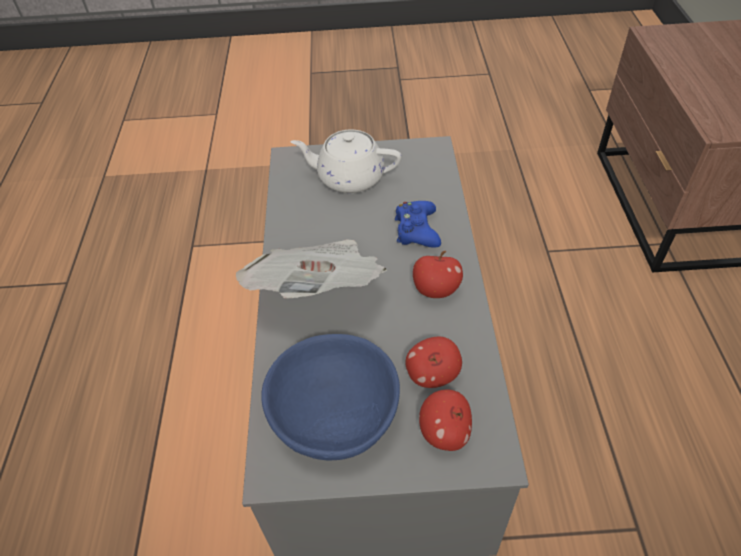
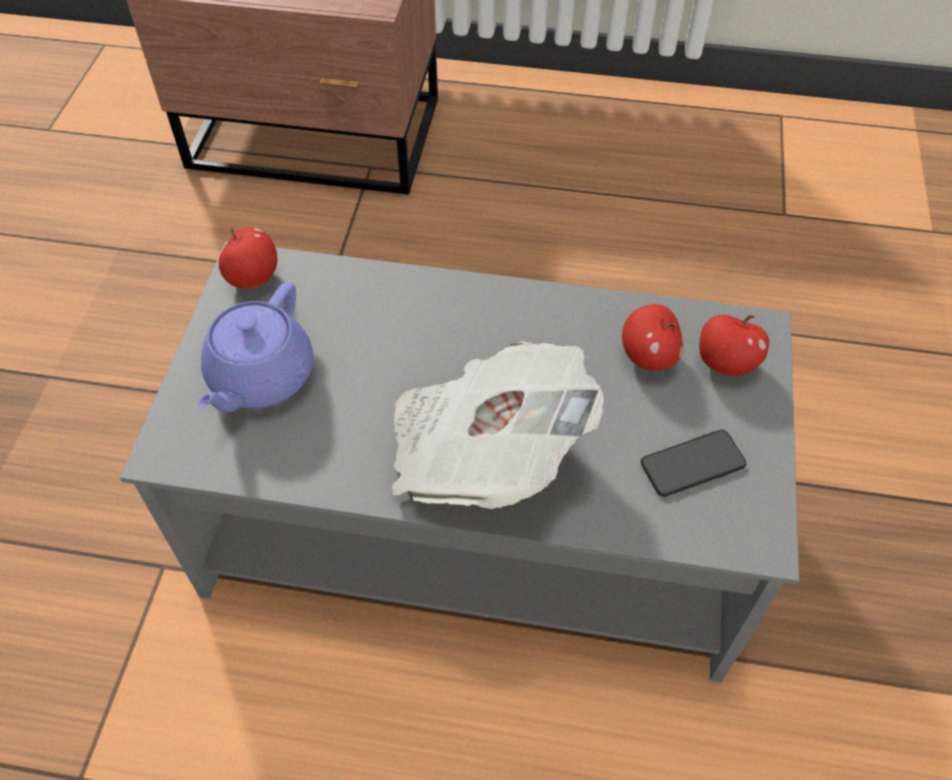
camera: 80 degrees left, 5 degrees up
(335, 417) = (692, 464): blue bowl -> phone
(349, 178) = (260, 377): white teapot -> purple teapot
(417, 230) = (407, 320): blue game controller -> none
(436, 290) = (520, 324): apple -> apple (253, 278)

